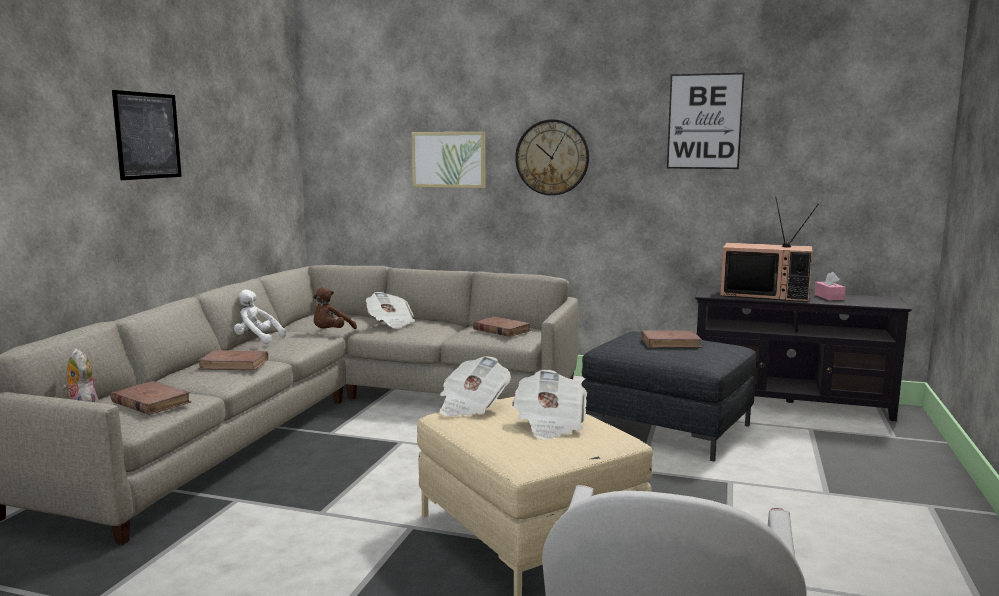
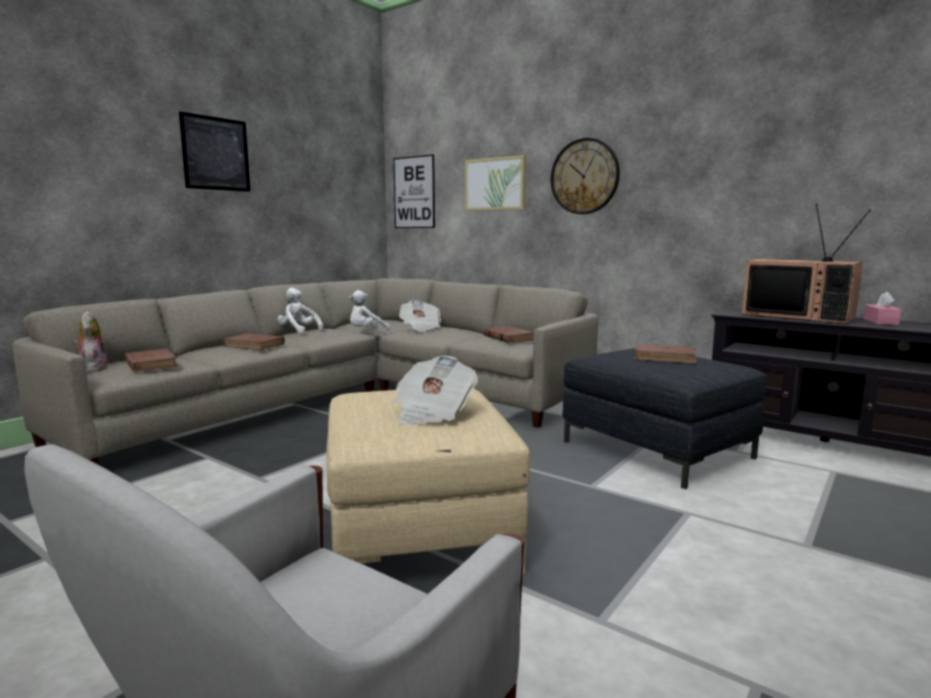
camera: 20 degrees right, 0 degrees up
(331, 333) = (366, 332): brown plush toy -> white plush toy
(471, 406) = (383, 390): newspaper -> none
(704, 121) = (741, 127): picture -> picture (414, 192)

